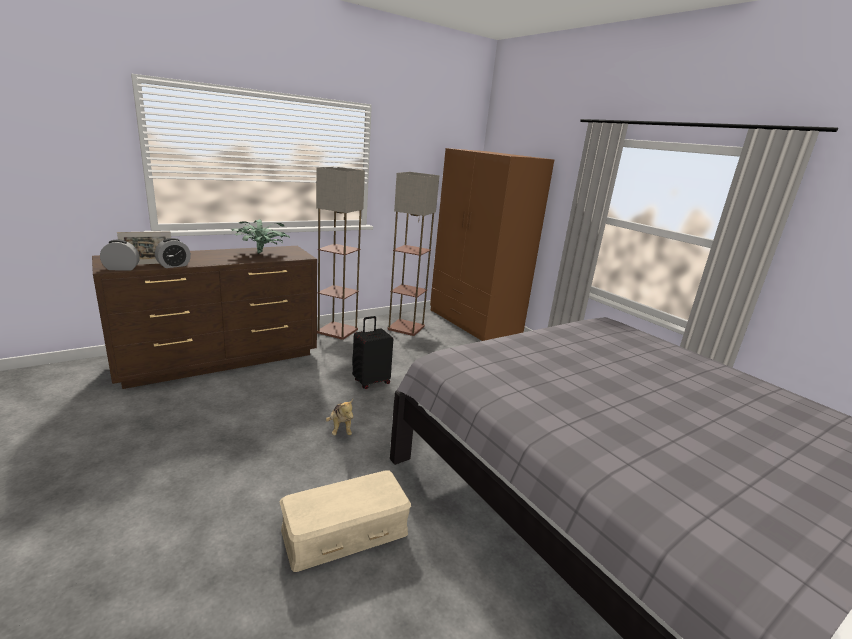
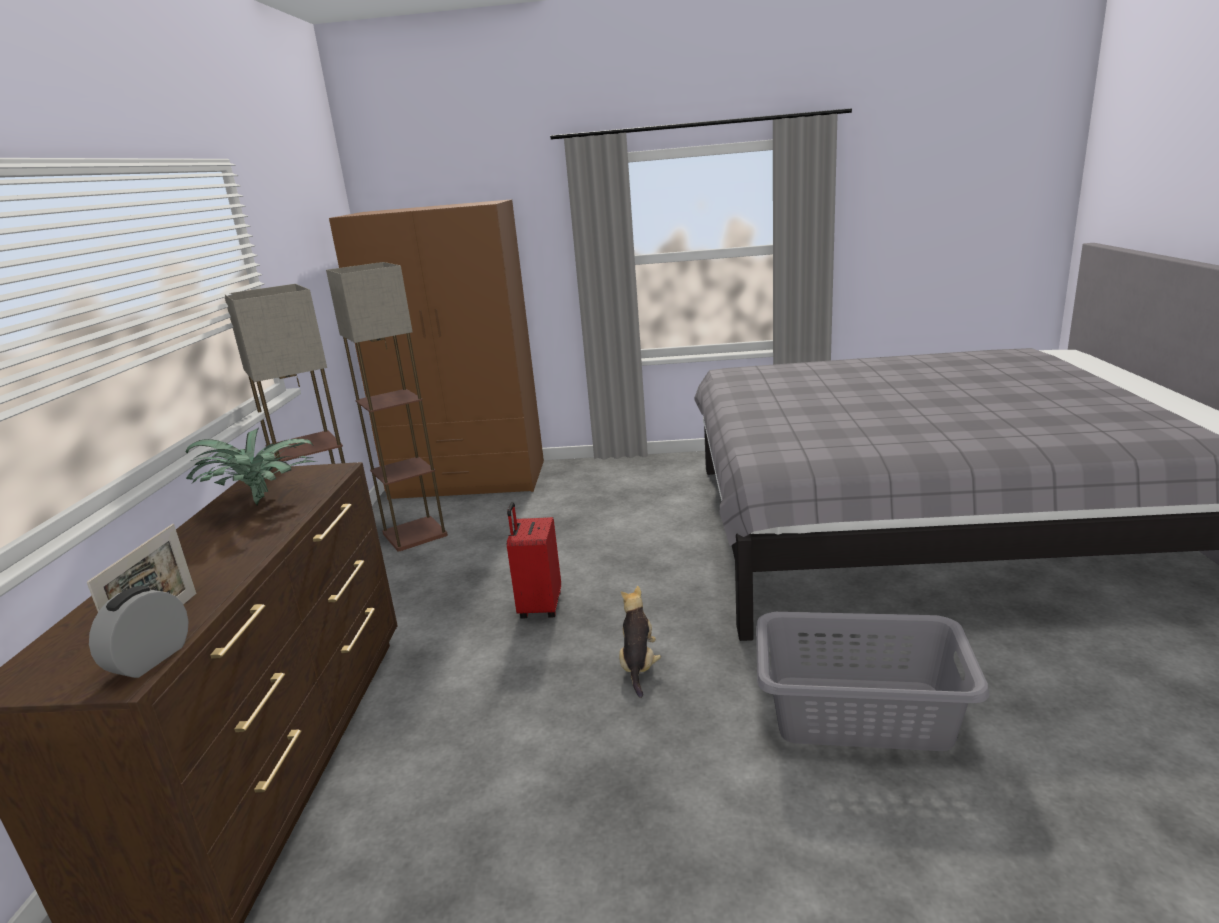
camera: 50 degrees left, 0 degrees up
(174, 265) = (219, 593): alarm clock -> none
(340, 428) = (638, 665): plush toy -> plush toy turned 105 degrees counterclockwise
(345, 532) = (861, 713): beige storage box -> grey laundry basket
(371, 381) = (539, 607): black suitcase -> red suitcase

